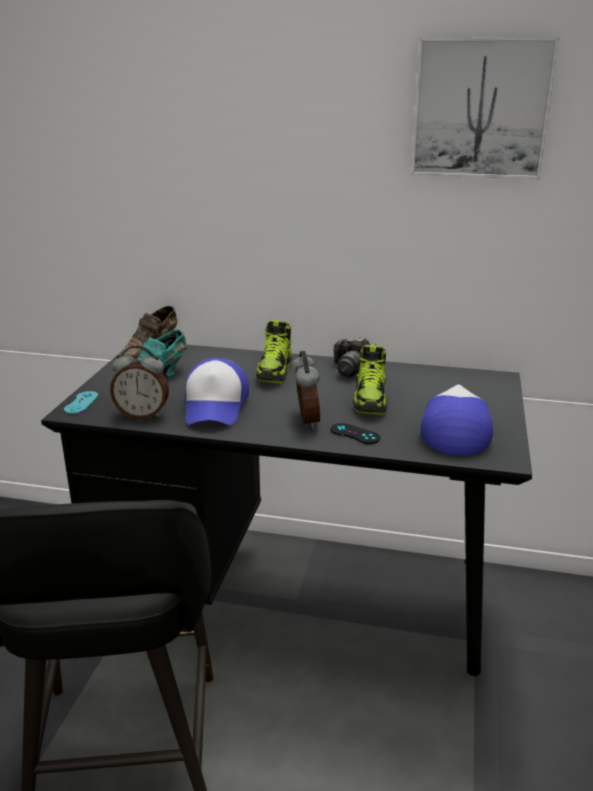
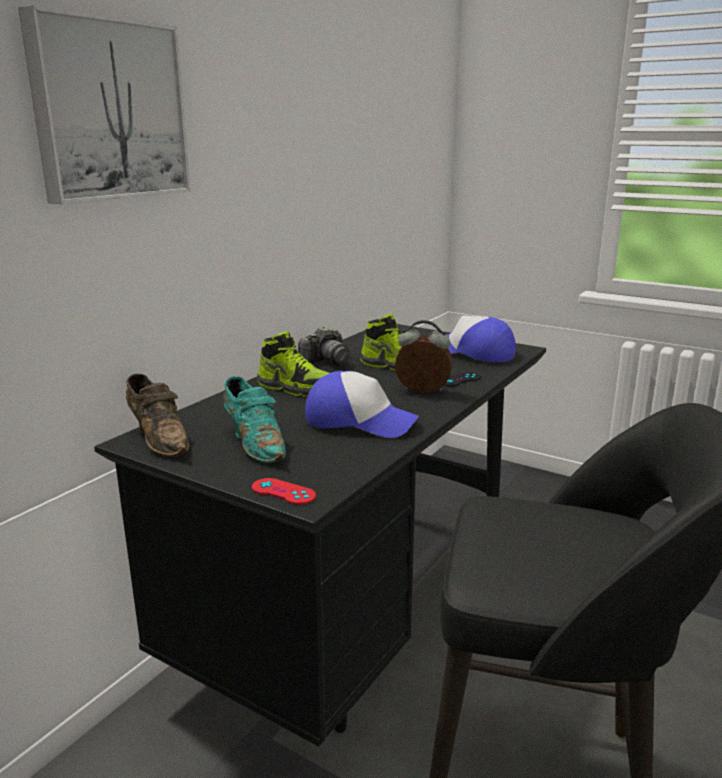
camera: 70 degrees left, 5 degrees down
(81, 403) = (283, 492): turquoise game controller -> red game controller
(142, 414) = (352, 458): alarm clock -> none
(480, 108) = (345, 98): picture -> picture (108, 111)

